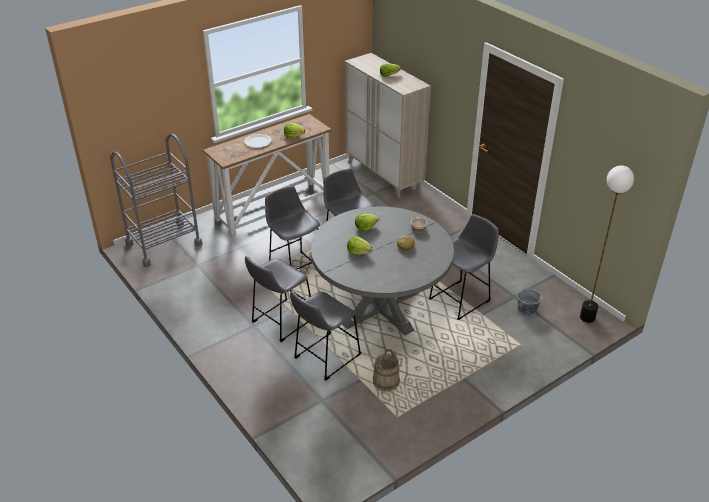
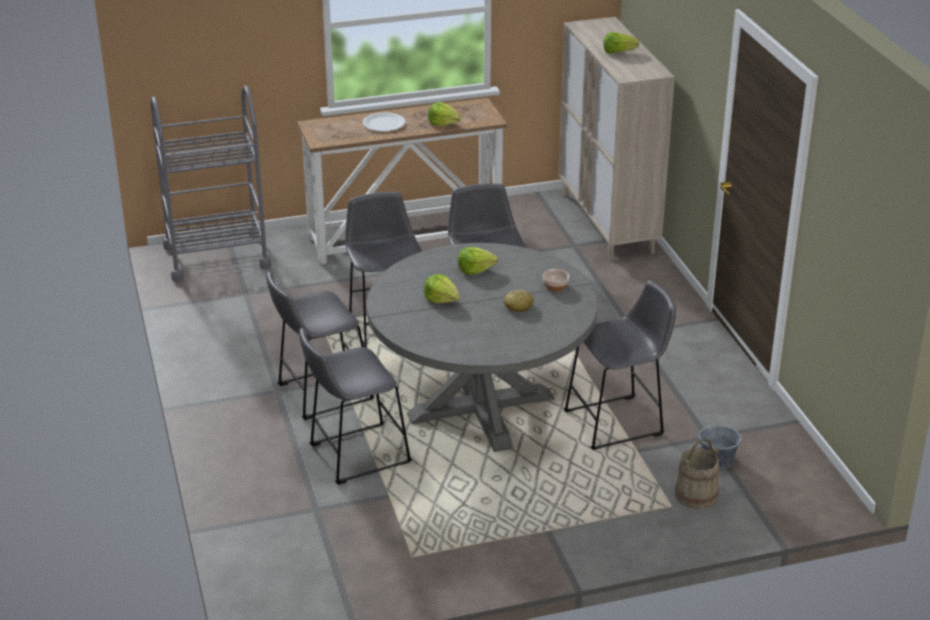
camera: 20 degrees right, 5 degrees down
(386, 382) = (425, 508): beige bucket -> beige bucket (696, 495)
(587, 317) = (812, 494): floor lamp -> none

